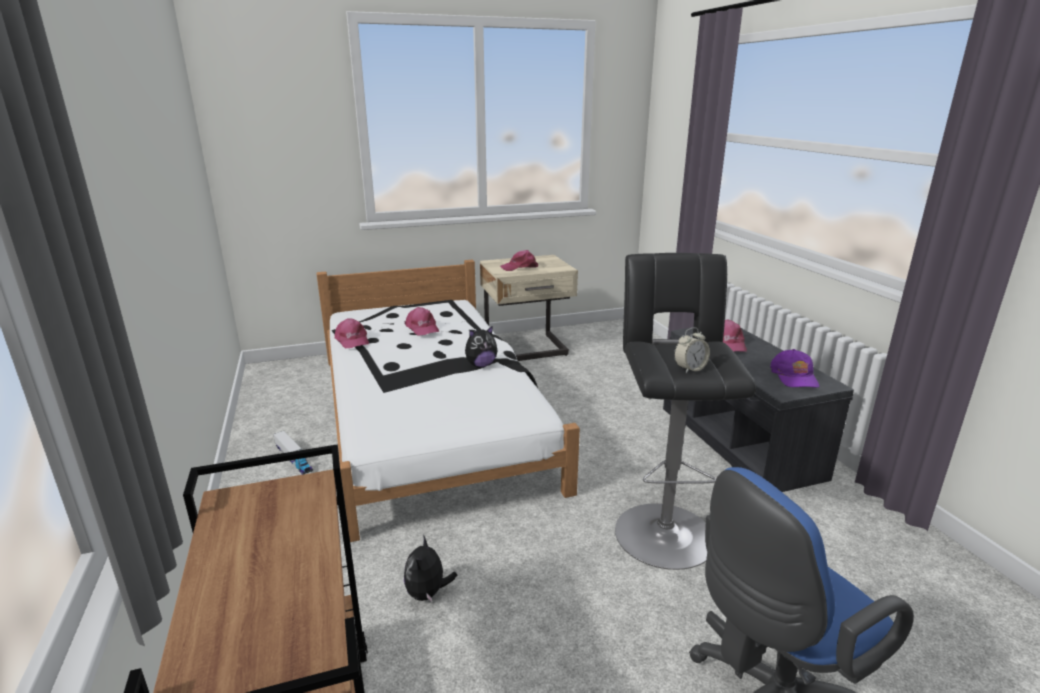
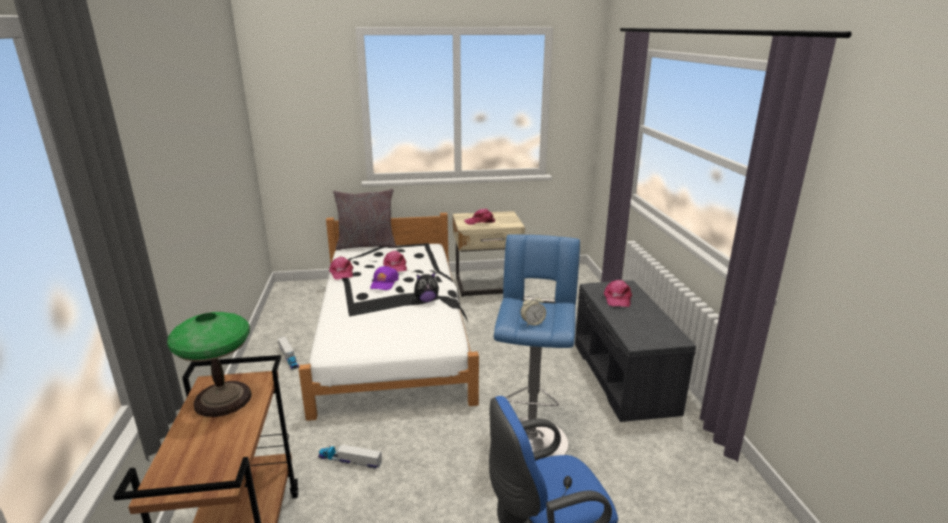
camera: 10 degrees right, 0 degrees up
(260, 523) = (223, 399): none -> table lamp
(372, 306) = (366, 245): none -> grey pillow
(428, 593) = (350, 461): plush toy -> toy truck
(662, 529) = (531, 437): black stool -> blue stool
(794, 377) = (654, 331): purple cap -> purple cap (384, 283)

